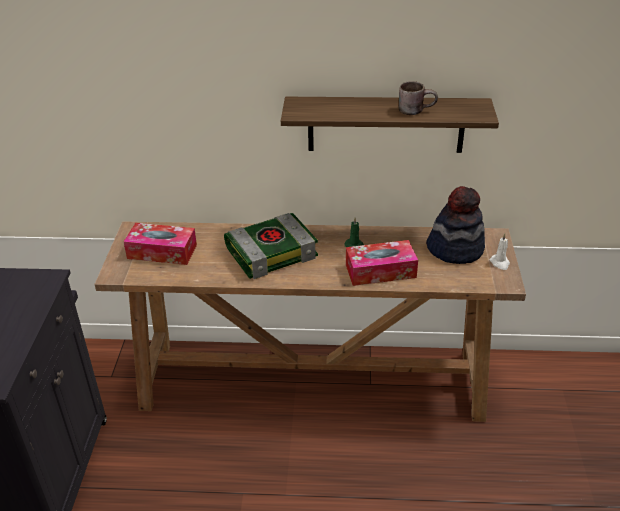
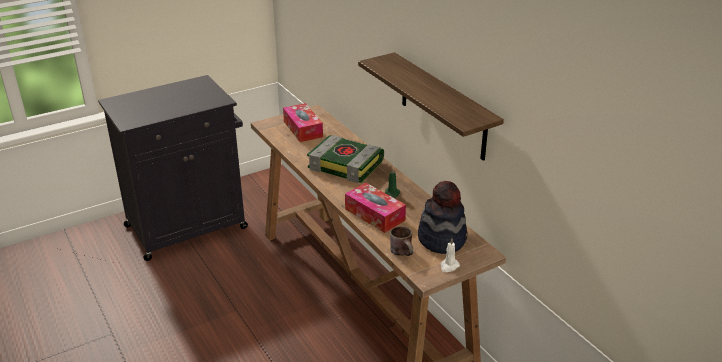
camera: 55 degrees right, 5 degrees down
(415, 110) = (437, 97): brown mug -> brown mug (404, 252)

